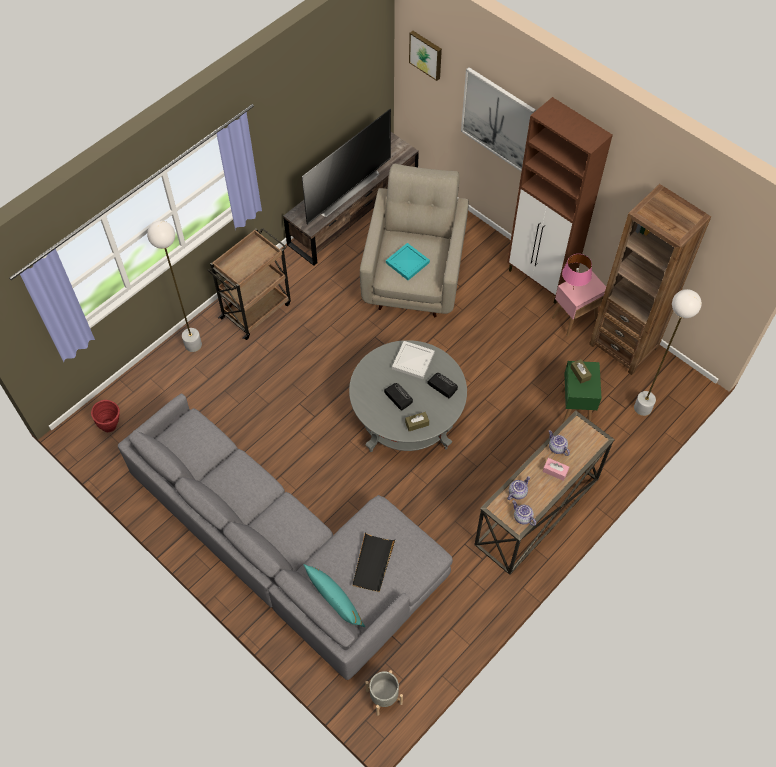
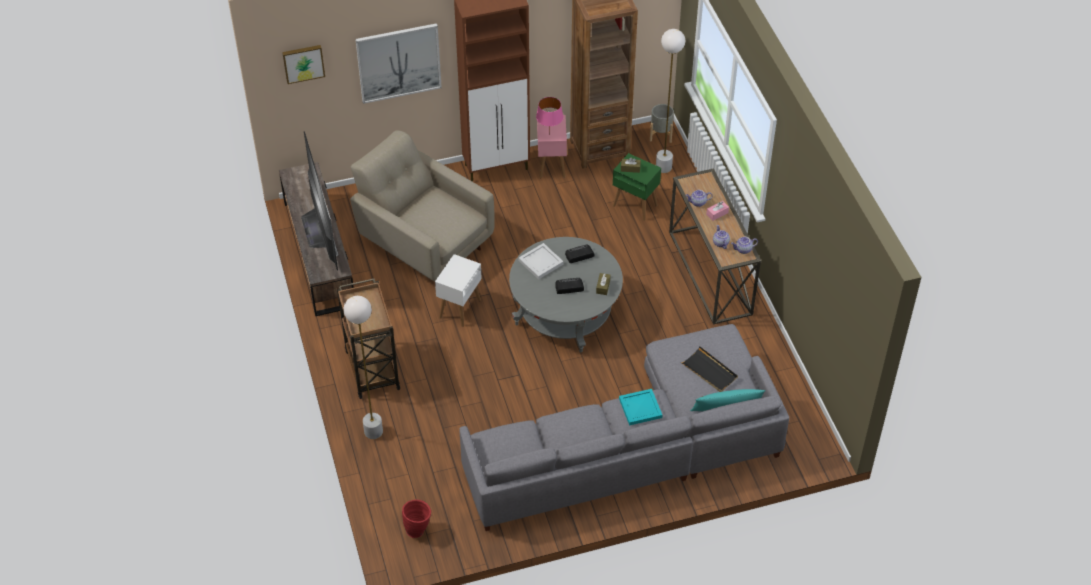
camera: 60 degrees left, 10 degrees down
(358, 337) = (460, 309): none -> white side table
(384, 697) = (806, 439): grey planter -> grey planter (661, 134)
(408, 262) = (439, 220): turquoise tray -> turquoise tray (640, 407)

